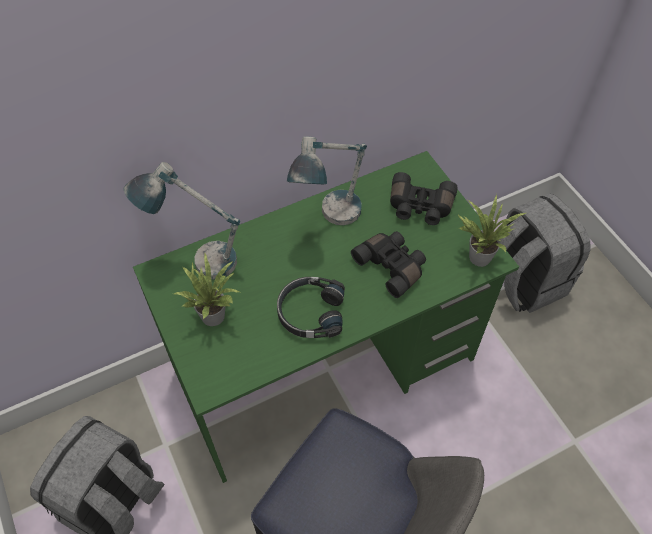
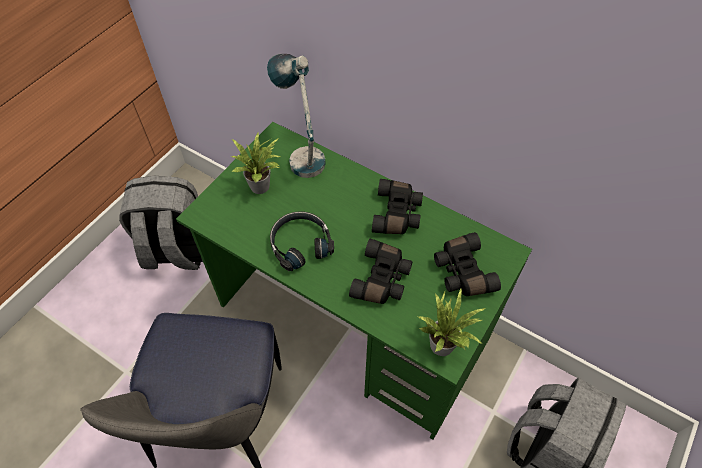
camera: 60 degrees right, 0 degrees up
(329, 220) = (398, 214): table lamp -> black binoculars

